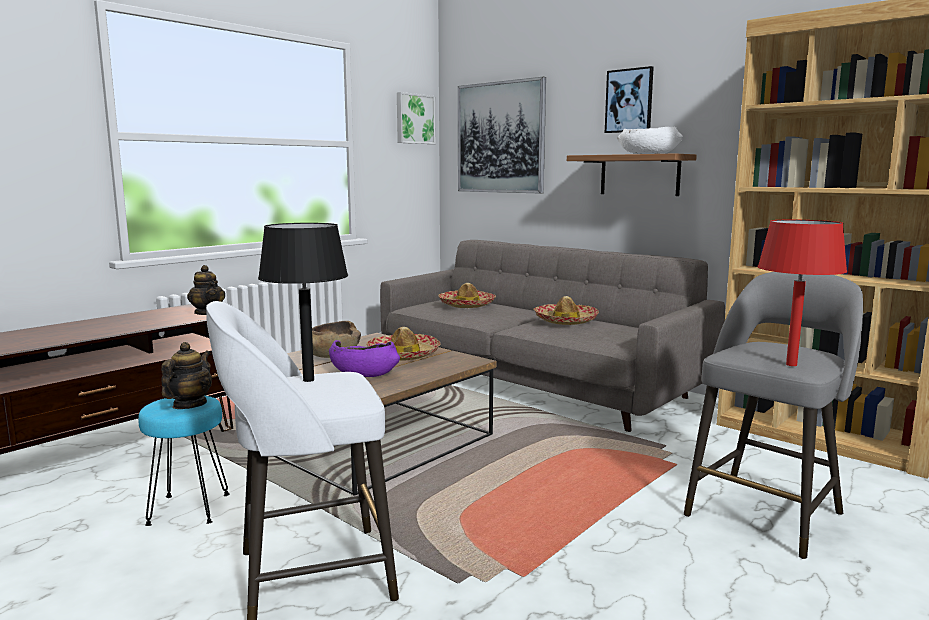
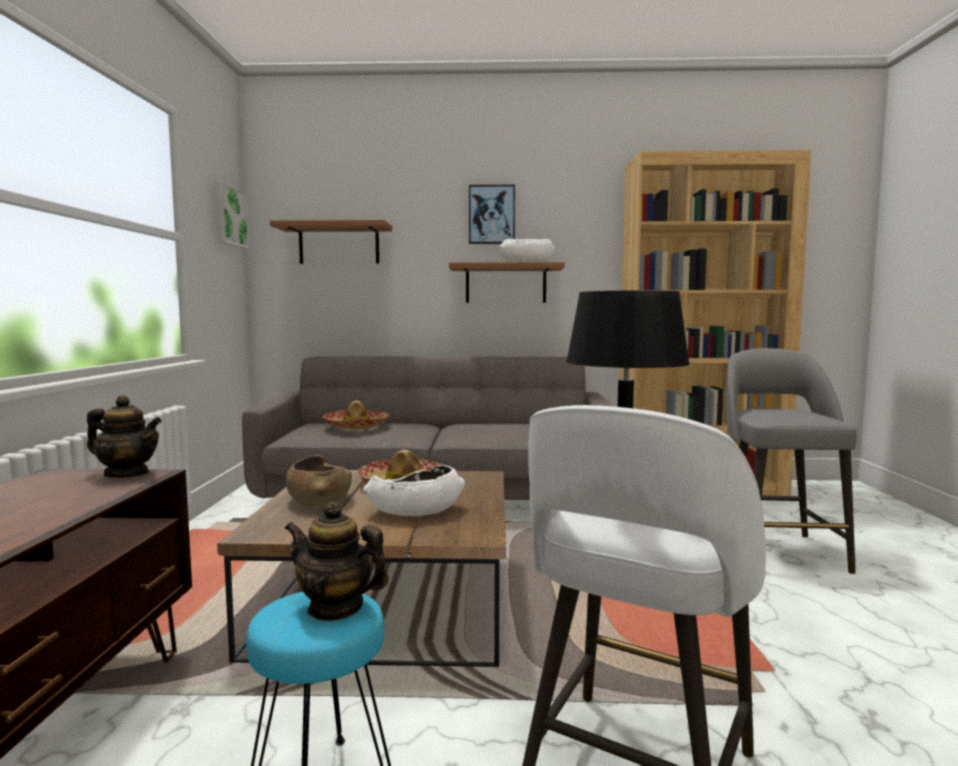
camera: 40 degrees left, 5 degrees down
(189, 405) = (335, 608): teapot -> teapot turned 45 degrees counterclockwise
(363, 373) = (415, 511): purple bowl -> white bowl
(500, 138) = (339, 245): picture -> shelf
(565, 321) = (486, 426): hat -> none
(791, 364) = (822, 418): red table lamp -> none

